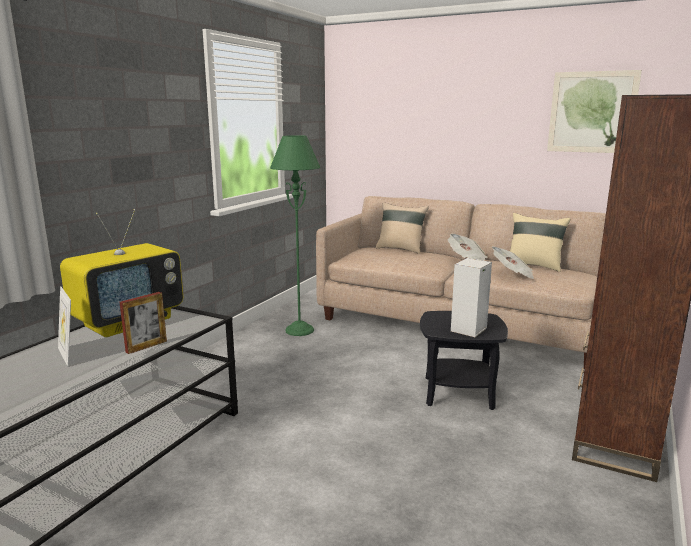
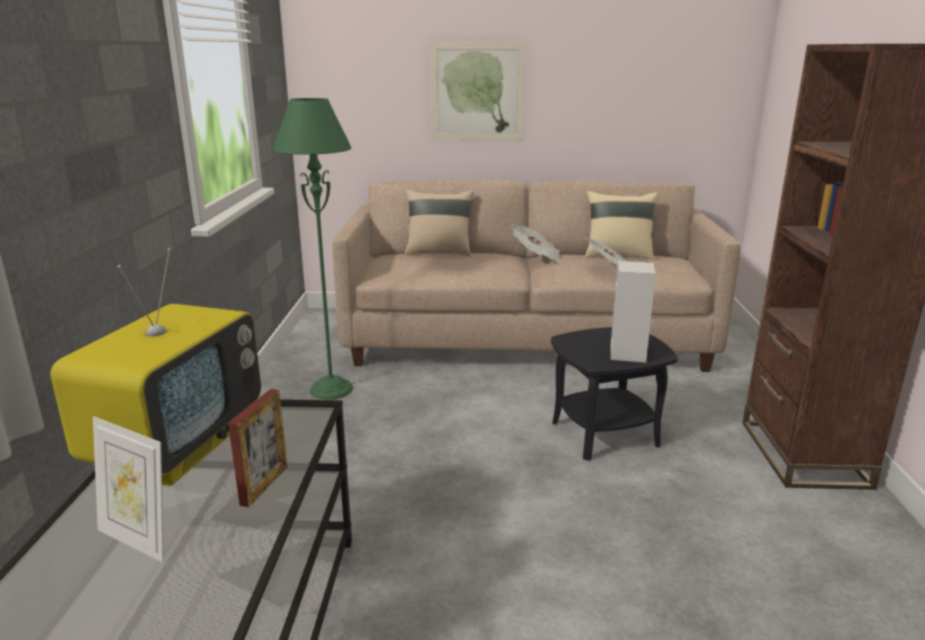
camera: 25 degrees left, 5 degrees up
(592, 112) = (658, 58): picture -> picture (477, 92)

